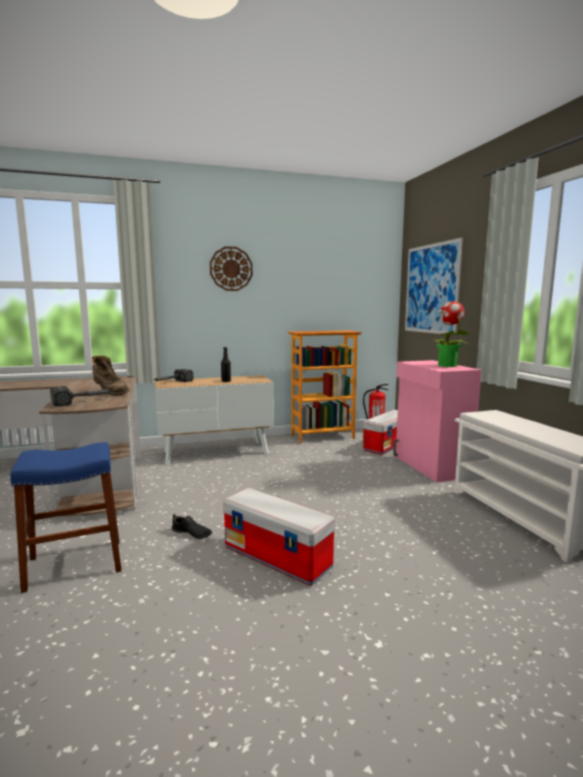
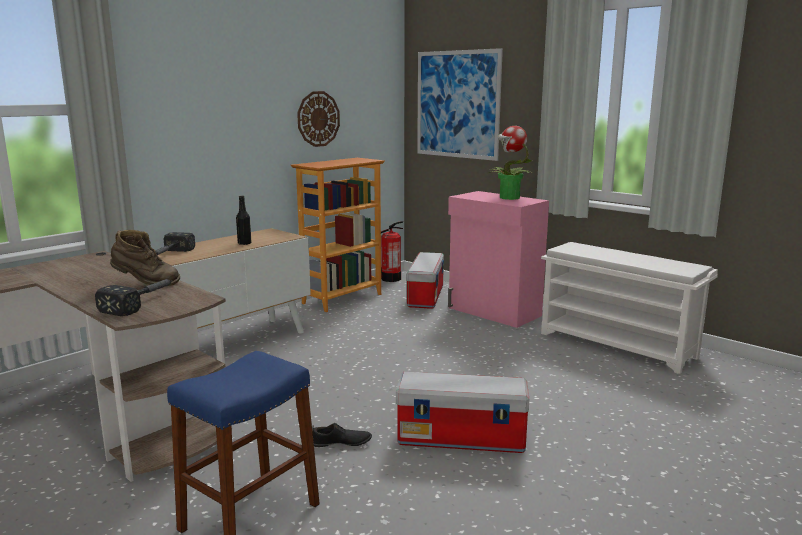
camera: 30 degrees left, 5 degrees up
(231, 269) = (215, 79): wall clock -> wall clock (318, 119)

